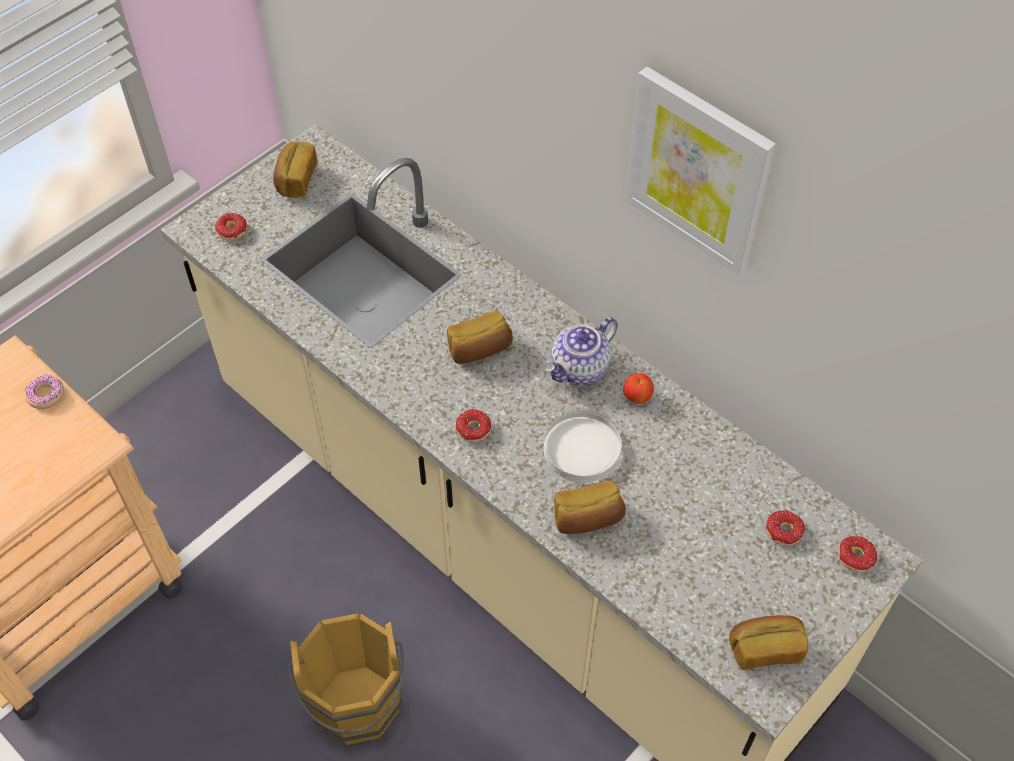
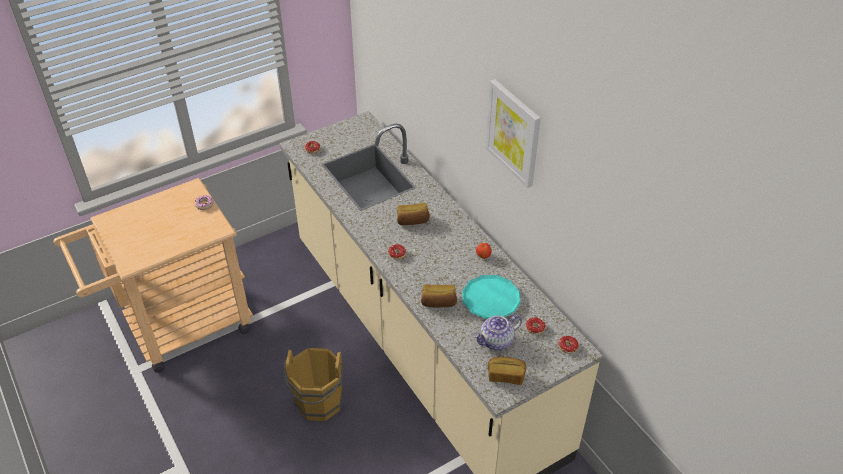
camera: 15 degrees right, 10 degrees down
(295, 179) = (350, 133): bread -> none
(580, 369) = (459, 238): teapot -> teapot (496, 341)
(582, 448) = (447, 272): white plate -> none
(682, 489) = (490, 300): none -> turquoise plate

